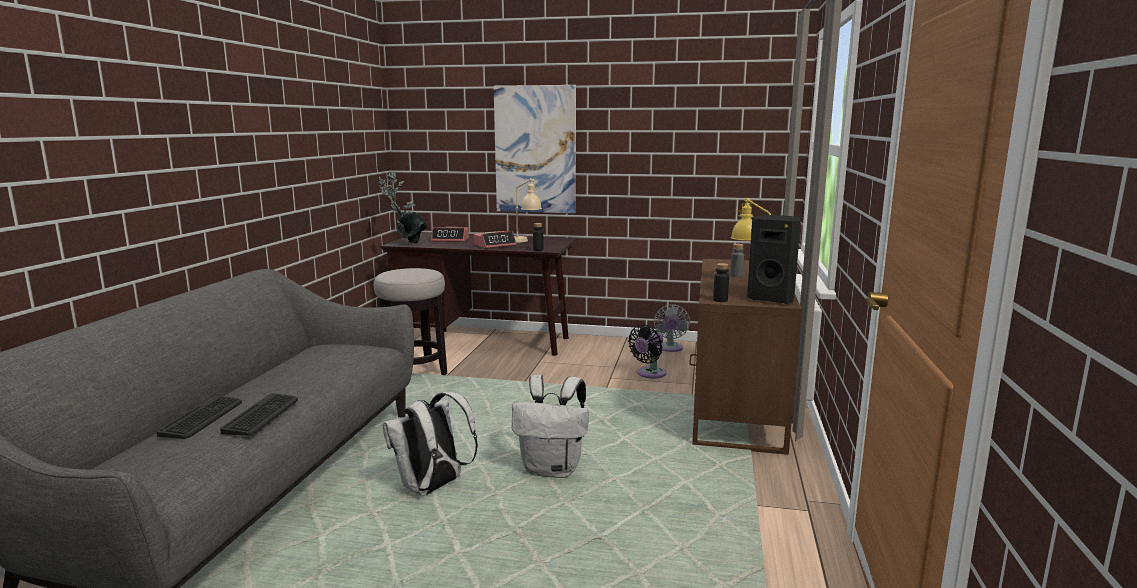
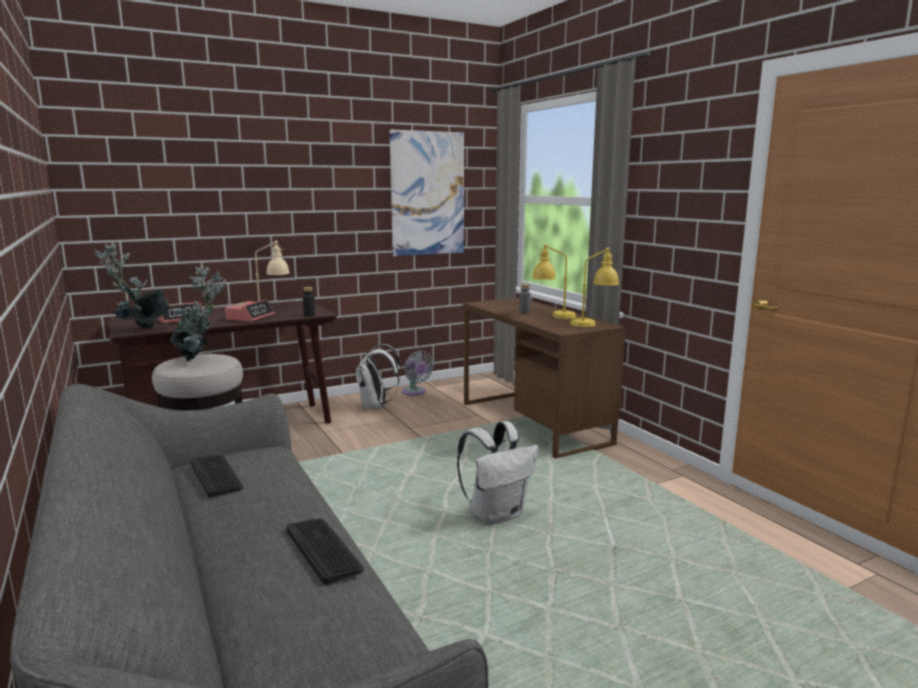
camera: 40 degrees left, 0 degrees up
(202, 418) = (257, 581): keyboard -> keyboard (216, 475)
(411, 271) = (199, 359): none -> potted plant
(432, 488) = (430, 571): white backpack -> white backpack (376, 406)
(535, 150) = (257, 210): picture -> picture (428, 194)
(649, 374) = (435, 416): black fan -> none
(720, 300) = (568, 330): black bottle -> none
(772, 299) = (593, 323): black speaker -> yellow table lamp

